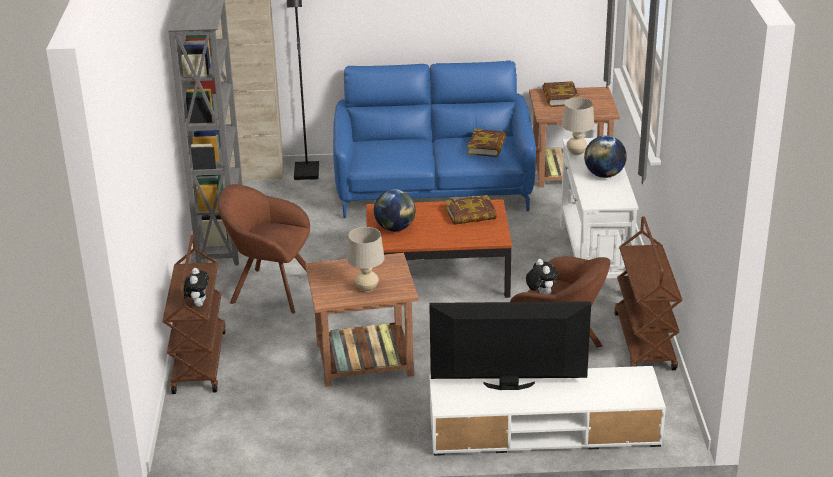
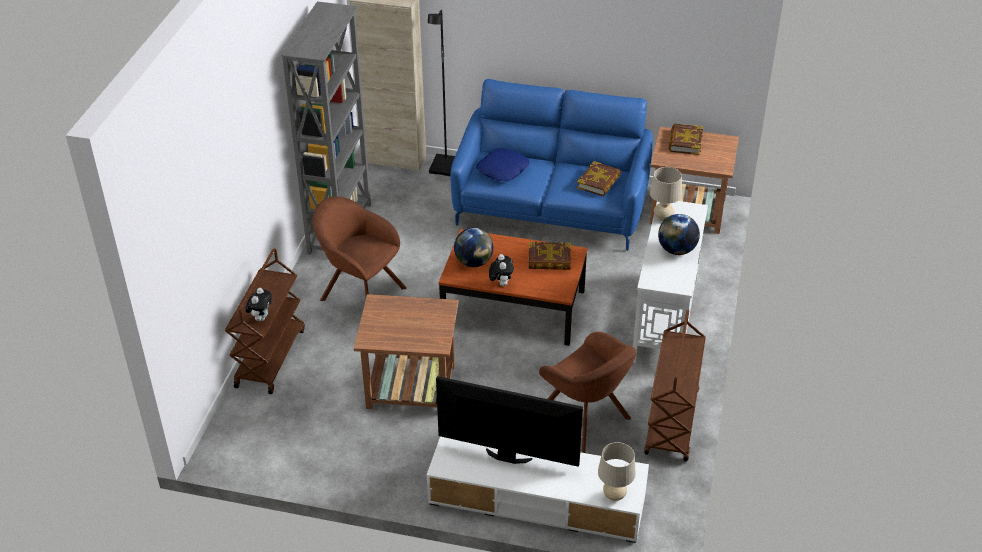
camera: 15 degrees right, 10 degrees up
(367, 288) = (408, 334): beige table lamp -> beige table lamp (614, 496)
(385, 151) = (503, 170): none -> blue pillow
(540, 294) = (572, 366): plush toy -> plush toy (501, 283)

